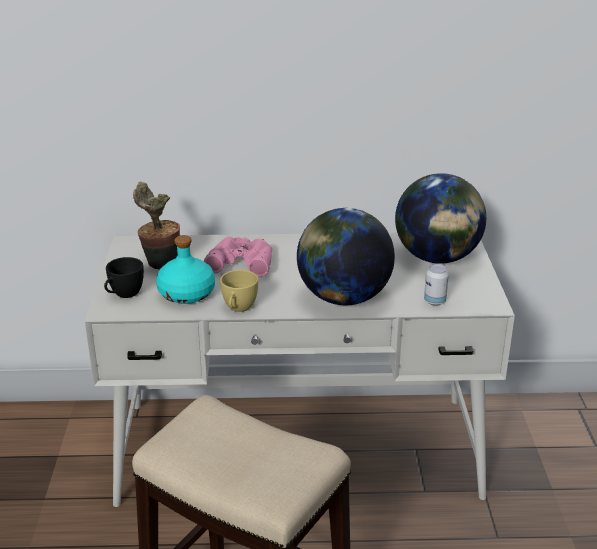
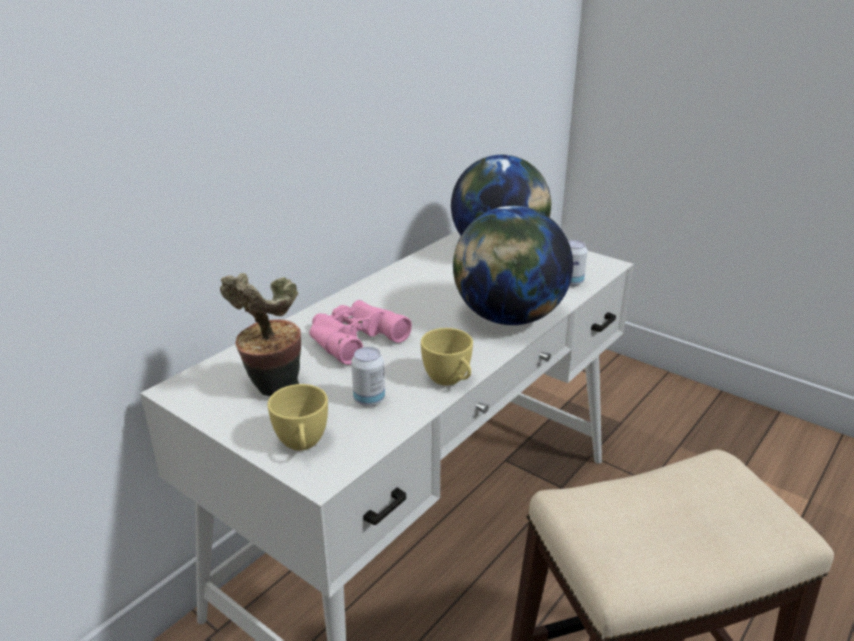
camera: 50 degrees left, 0 degrees up
(124, 295) = (302, 445): black cup -> yellow cup
(186, 294) = (369, 400): turquoise bottle -> can

